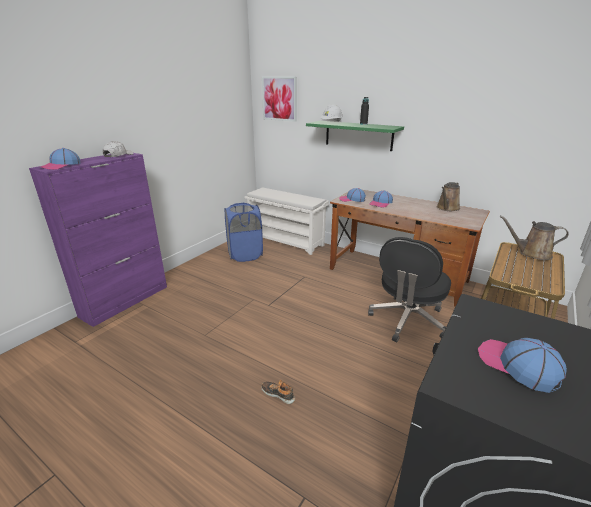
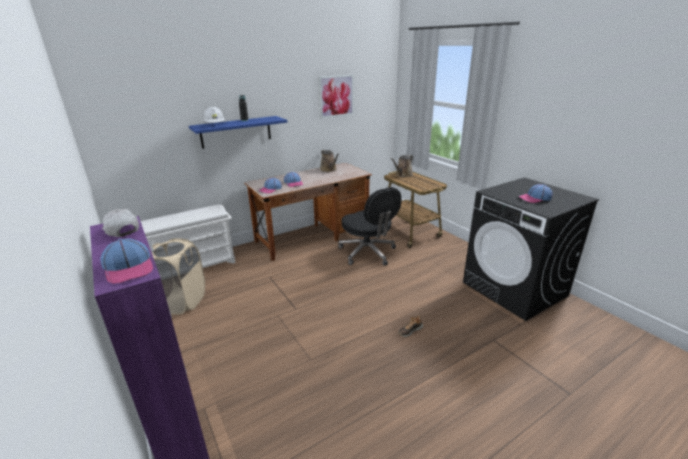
camera: 65 degrees left, 0 degrees up
(245, 255) = (182, 302): blue laundry basket -> beige laundry basket
(279, 98) = (122, 109): picture -> picture (336, 96)
(358, 135) = (236, 132): green shelf -> blue shelf

